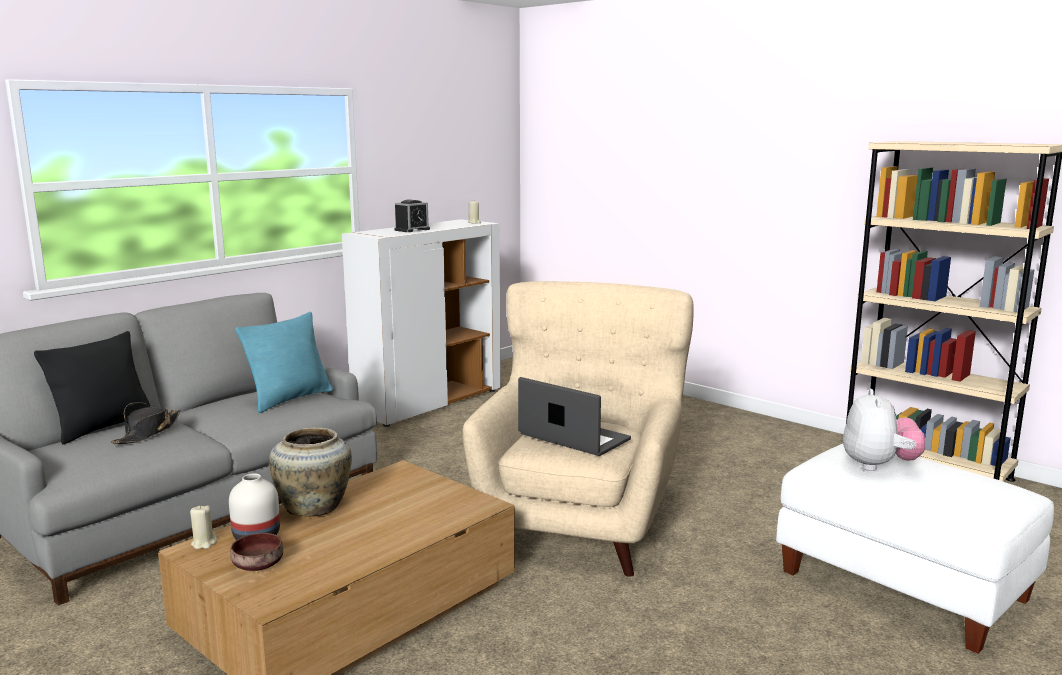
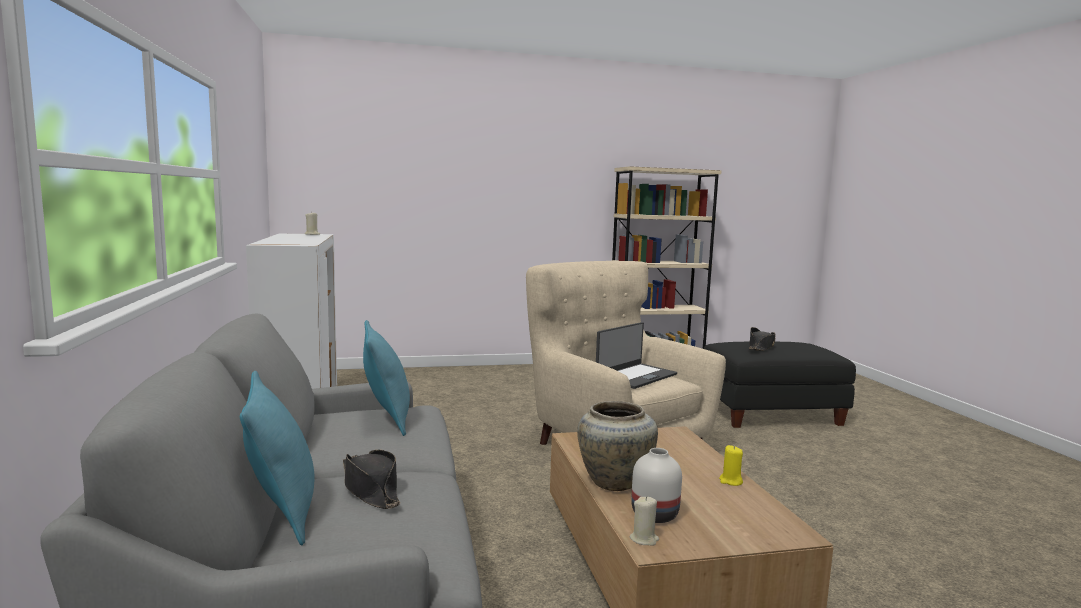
camera: 55 degrees left, 5 degrees down
(103, 427) = (282, 512): black pillow -> turquoise pillow
(259, 565) = (716, 524): brown bowl -> none
(373, 553) = (730, 481): none -> yellow candle
(412, 230) = (297, 240): alarm clock -> none
(573, 438) = (635, 376): laptop -> laptop turned 150 degrees clockwise
(878, 466) = (761, 347): plush toy -> black hat
(900, 585) = (770, 414): white ottoman -> black ottoman

